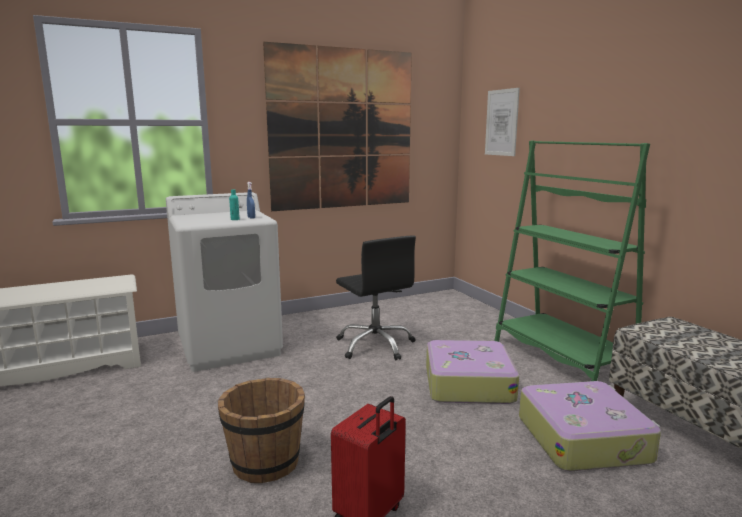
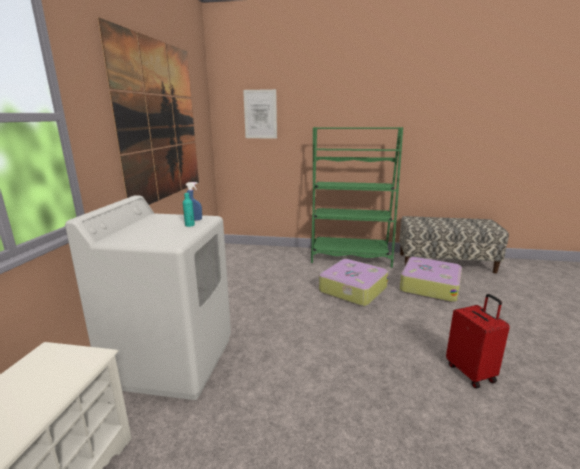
camera: 55 degrees left, 5 degrees up
(265, 462) = (393, 398): brown bucket -> none
(375, 345) = (266, 296): black office chair -> none

